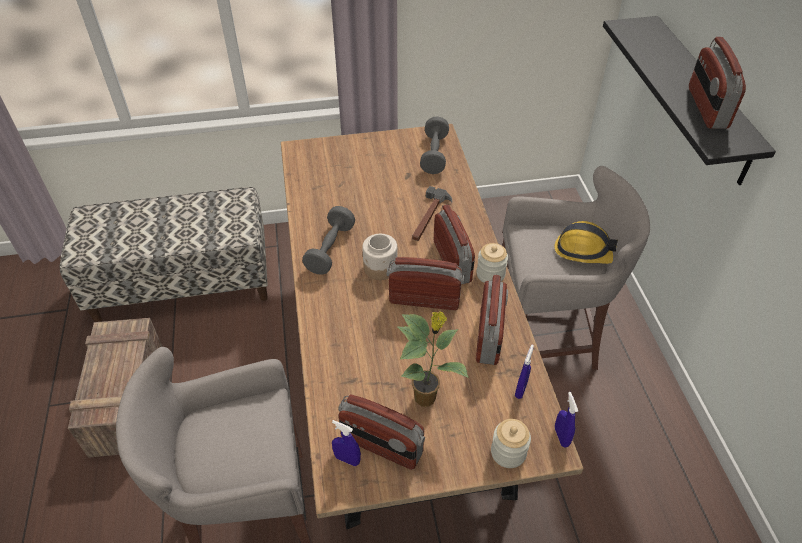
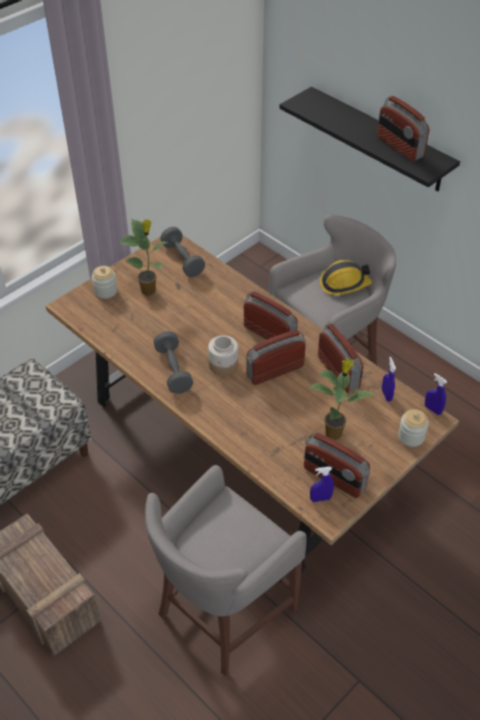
camera: 35 degrees left, 0 degrees up
(378, 168) = (149, 290): none -> potted plant
(381, 446) = (334, 478): radio -> radio turned 45 degrees clockwise
(429, 217) = (223, 310): hammer -> none
(490, 274) = (303, 330): jar -> jar (106, 291)

